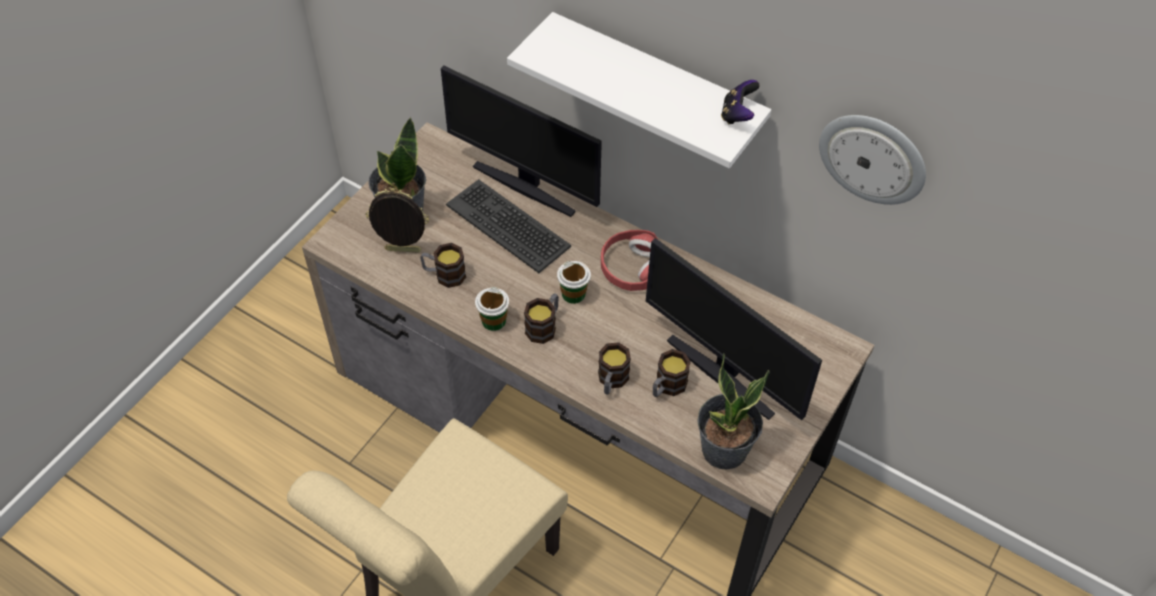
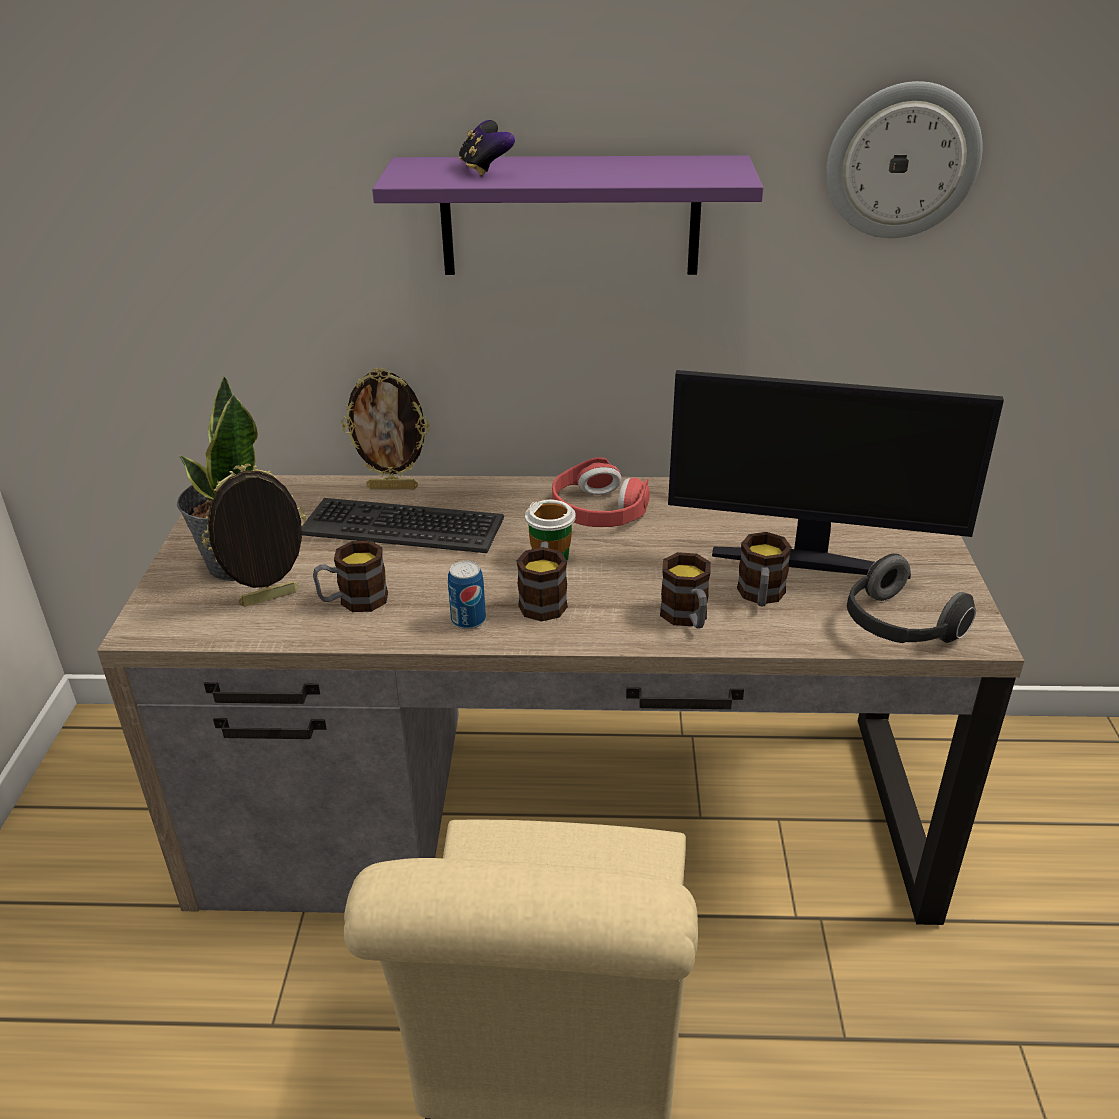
camera: 30 degrees left, 20 degrees down
(493, 321) = (468, 620): cup -> can
(525, 186) = (393, 487): monitor -> picture frame
(656, 89) = (570, 216): white shelf -> purple shelf
(724, 450) = (898, 627): potted plant -> headphones
(737, 115) = (719, 163): game controller -> game controller (485, 170)

